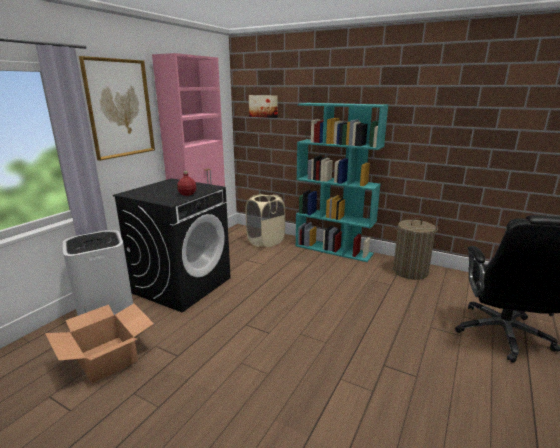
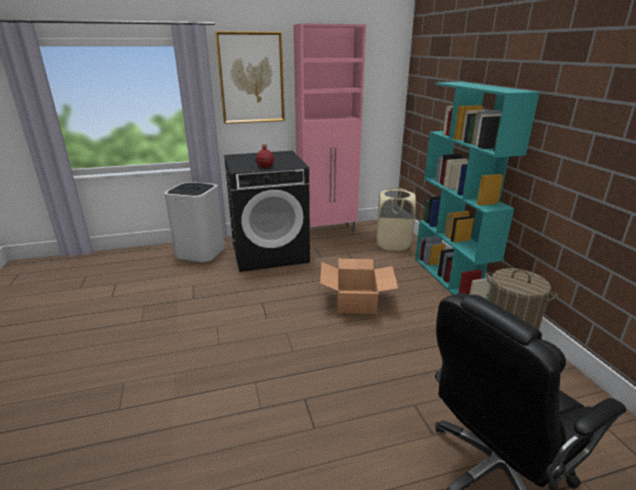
camera: 45 degrees right, 5 degrees up
(107, 358) = (163, 278): cardboard box -> cardboard box (356, 301)
(263, 106) = (429, 82): picture -> none

